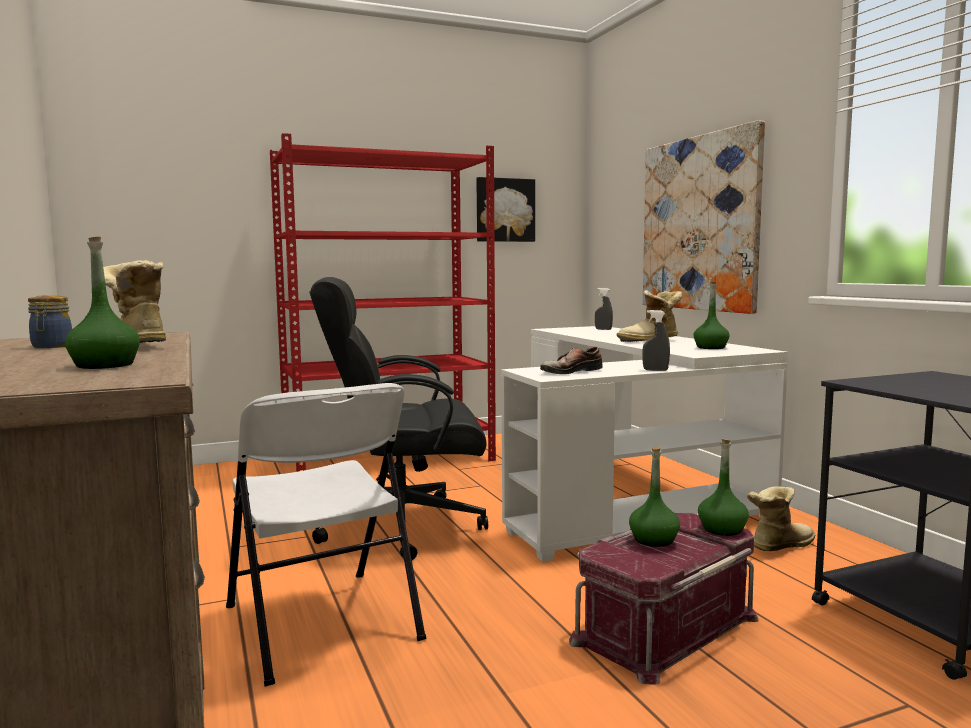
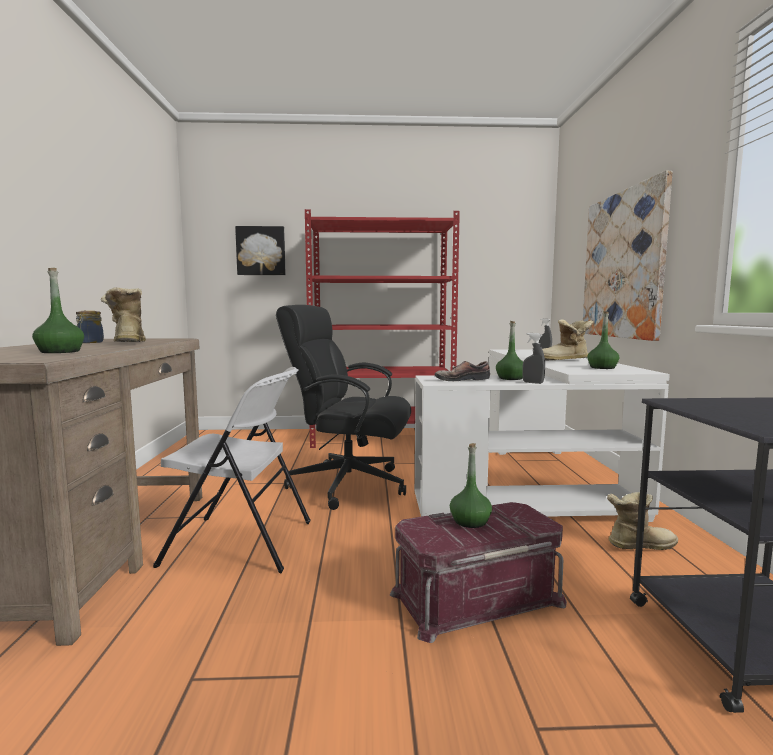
camera: 20 degrees right, 0 degrees up
(320, 623) = (239, 543): white chair -> white chair turned 75 degrees counterclockwise
(504, 210) = (484, 260): picture -> picture (261, 251)
(722, 529) = (537, 521): green bottle -> green bottle (510, 378)

